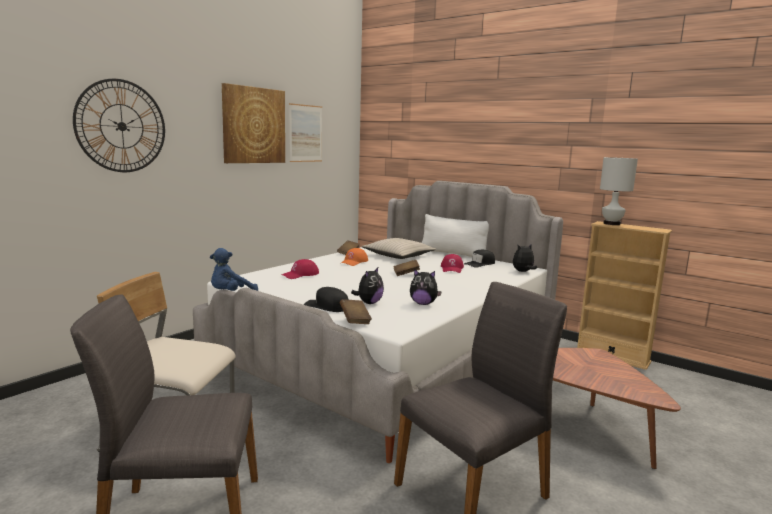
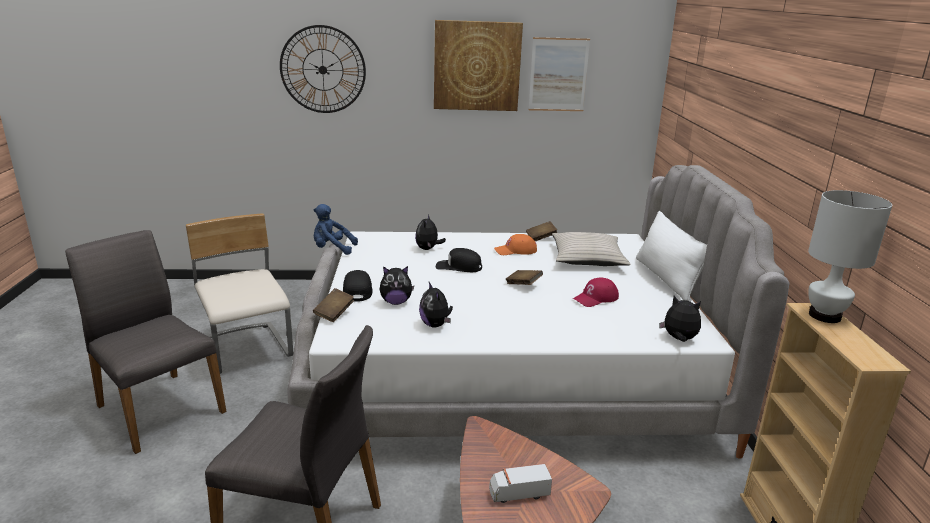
camera: 50 degrees right, 10 degrees up
(300, 275) = (428, 249): red cap -> plush toy
(480, 264) = (655, 305): black cap -> black cap (459, 267)
(586, 368) = (518, 494): none -> toy truck

